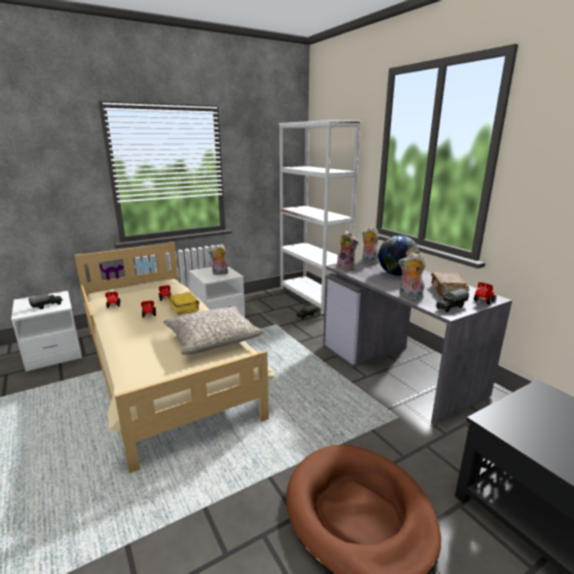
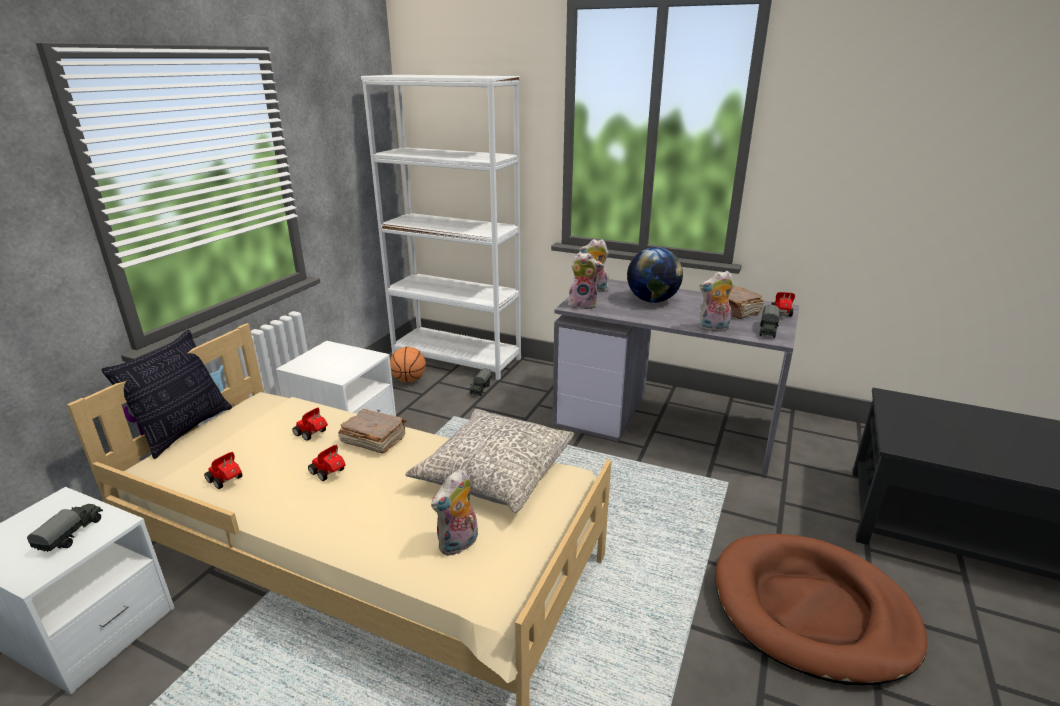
camera: 35 degrees left, 5 degrees up
(128, 284) = (185, 429): none -> pillow
(184, 309) = (373, 440): yellow book -> brown book
(220, 274) = (344, 360): plush toy -> plush toy (459, 545)
(275, 301) = (409, 380): none -> basketball

